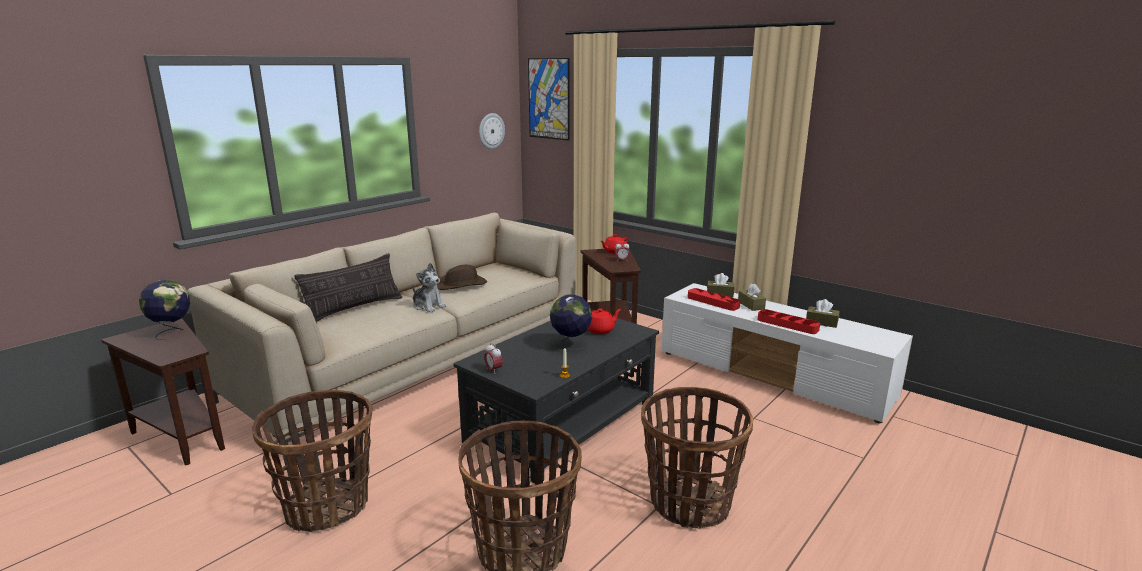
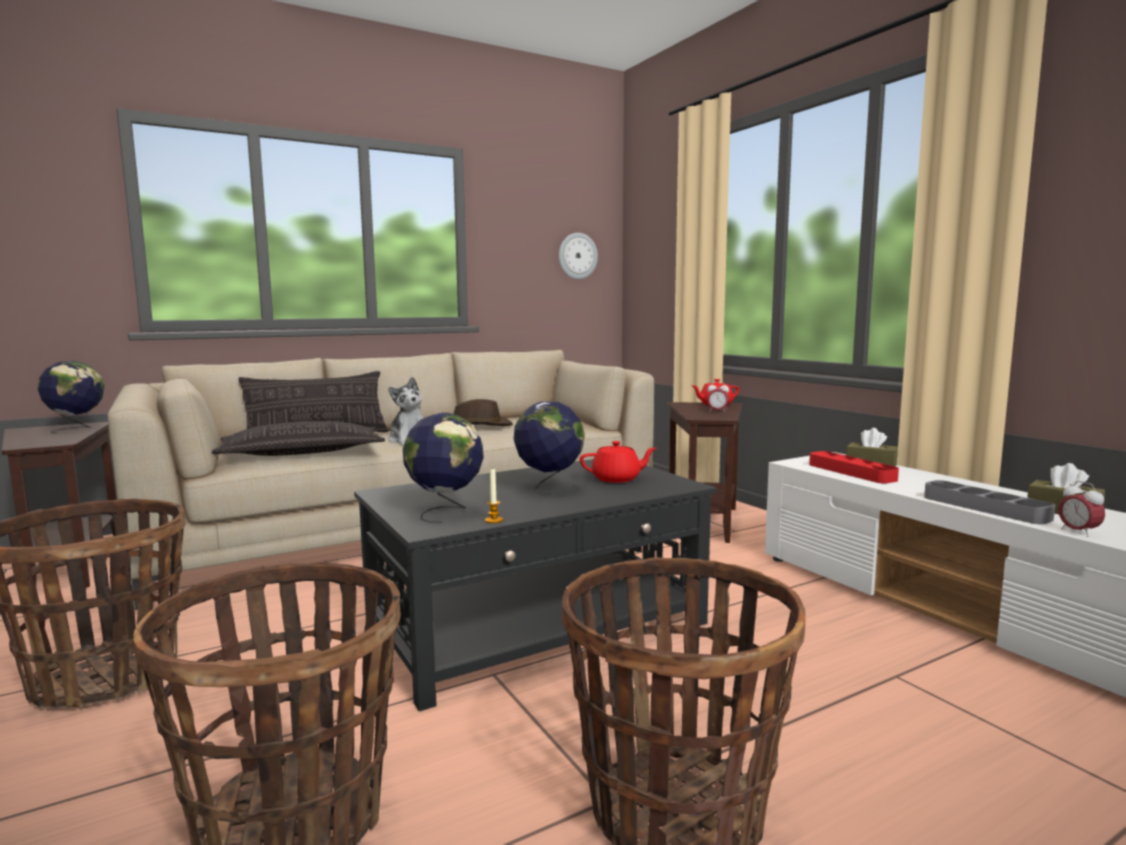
camera: 20 degrees right, 10 degrees down
(369, 330) = (302, 453): none -> pillow
(493, 370) = (396, 503): alarm clock -> alarm clock (1078, 532)
(531, 373) = (445, 512): none -> globe
(549, 99) = (653, 211): picture -> none
(751, 305) = (922, 480): brown tissue box -> none
(787, 324) = (984, 508): red tray -> grey tray

